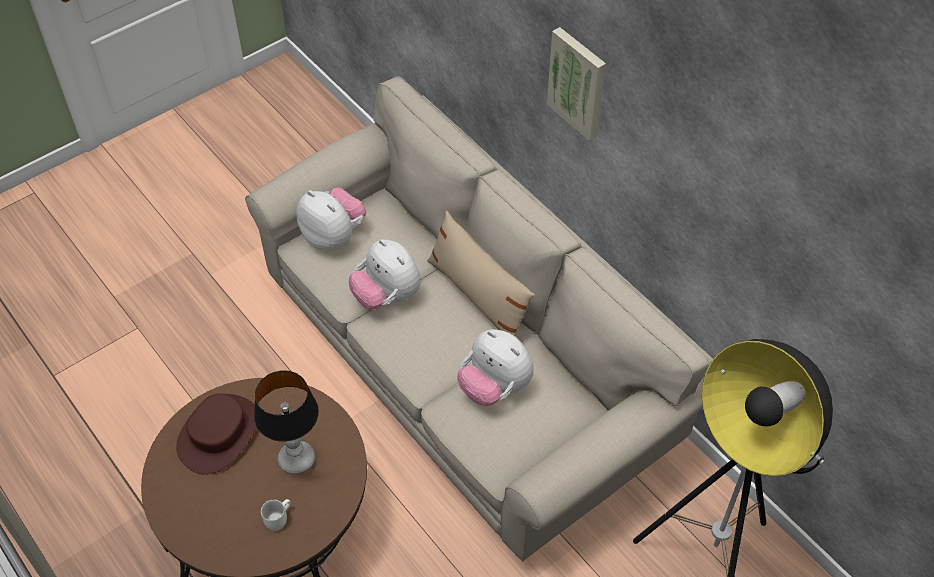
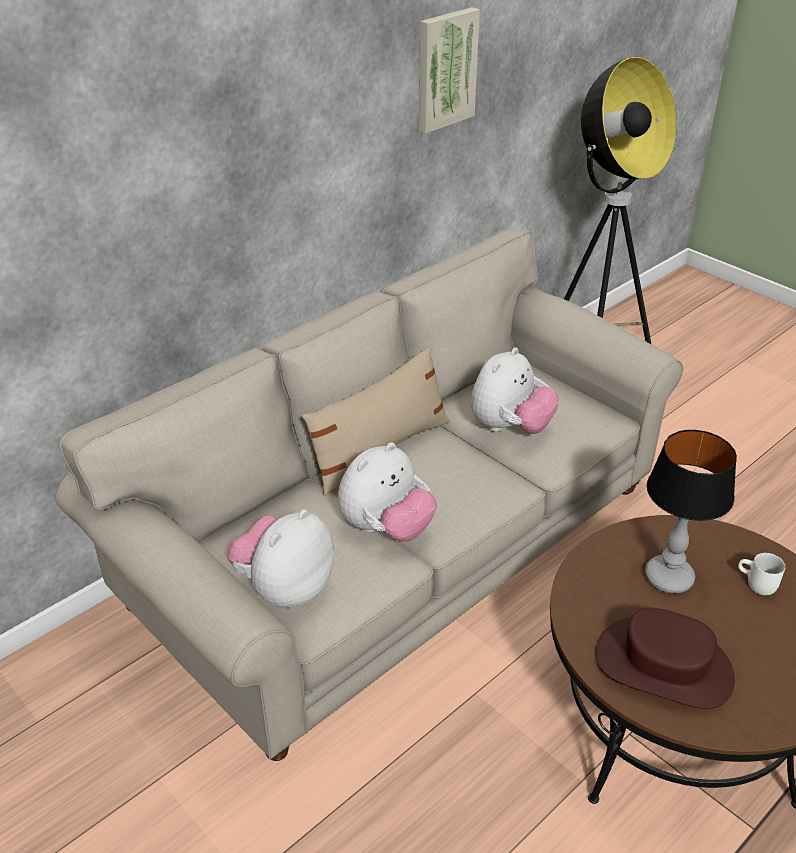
camera: 95 degrees left, 15 degrees down
(578, 83) = (291, 130): picture -> picture (445, 69)

